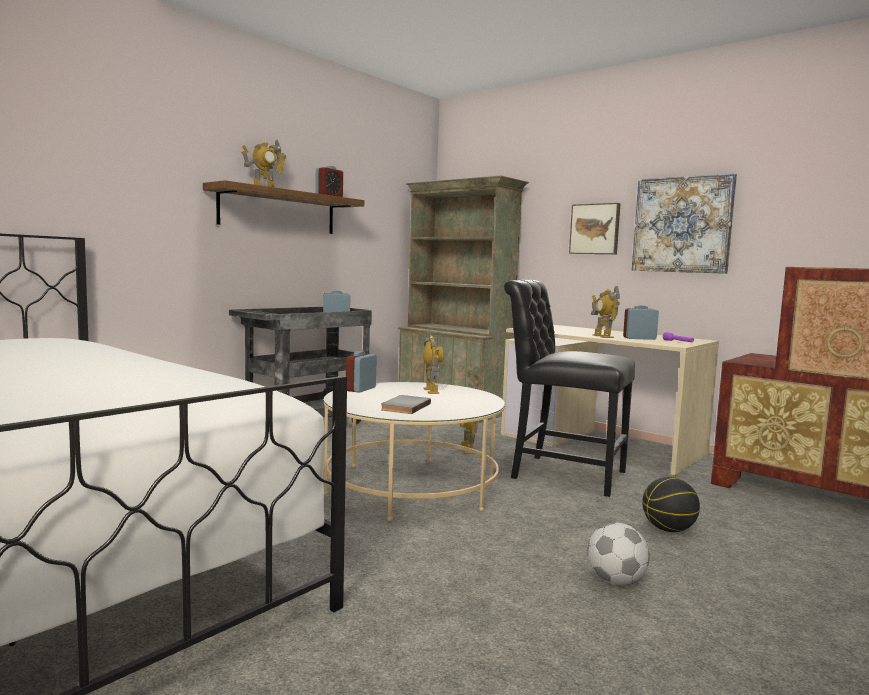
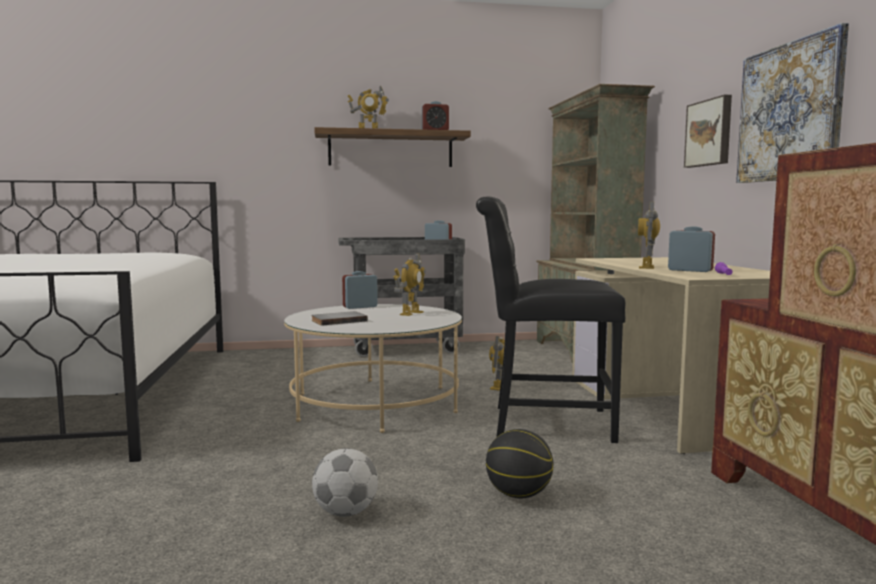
camera: 40 degrees right, 0 degrees up
(562, 473) = (543, 422): black chair -> black chair turned 60 degrees counterclockwise

